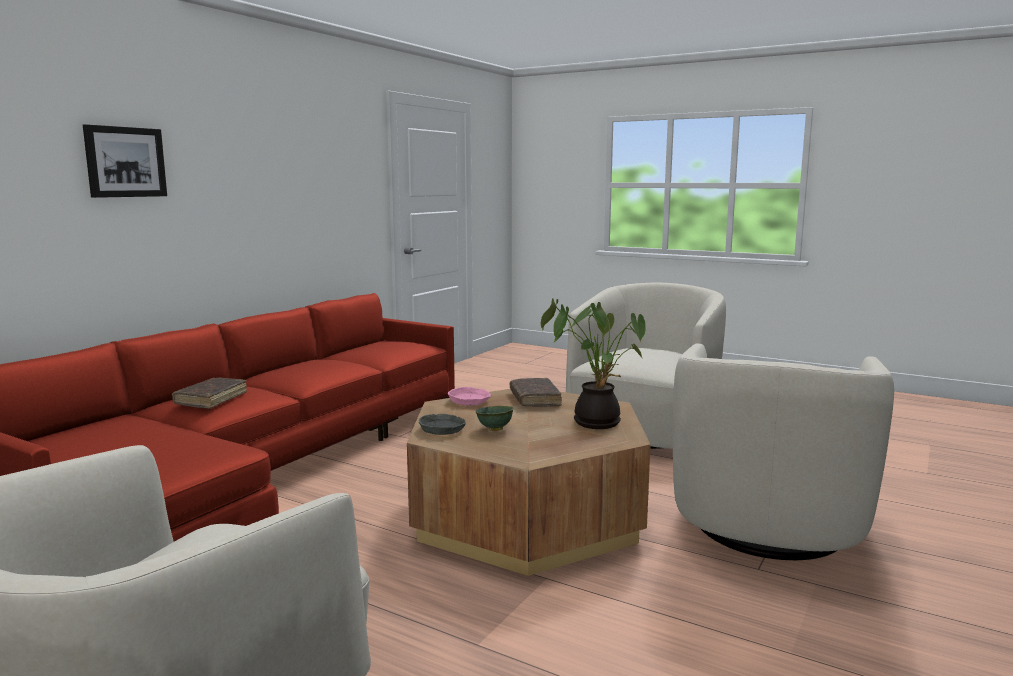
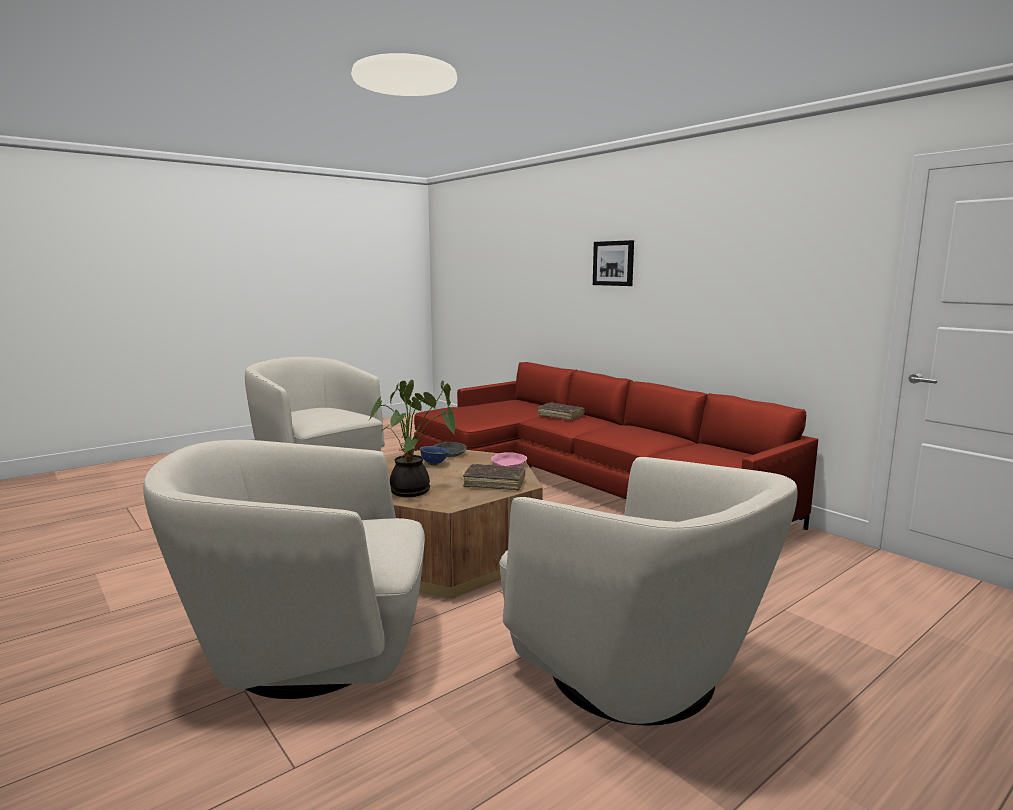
camera: 110 degrees right, 0 degrees up
(494, 429) = (433, 464): green bowl -> blue bowl
(766, 527) = (308, 650): beige armchair -> beige armchair turned 45 degrees counterclockwise

